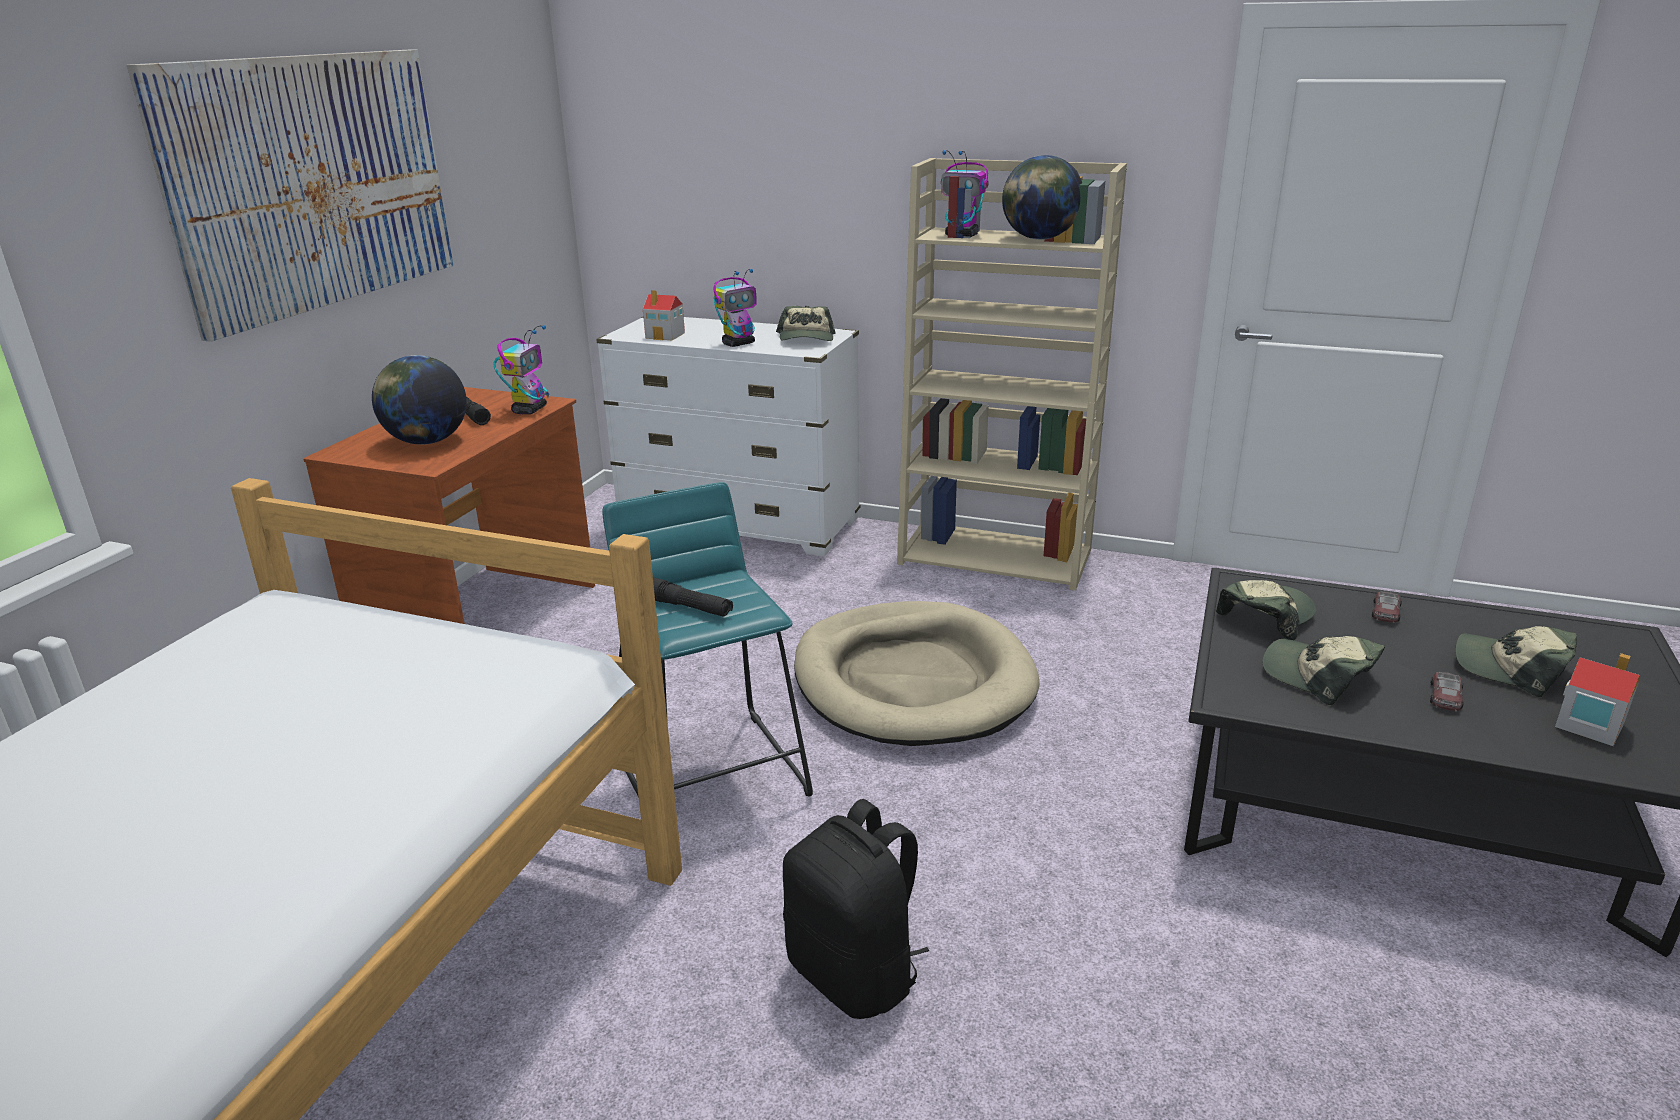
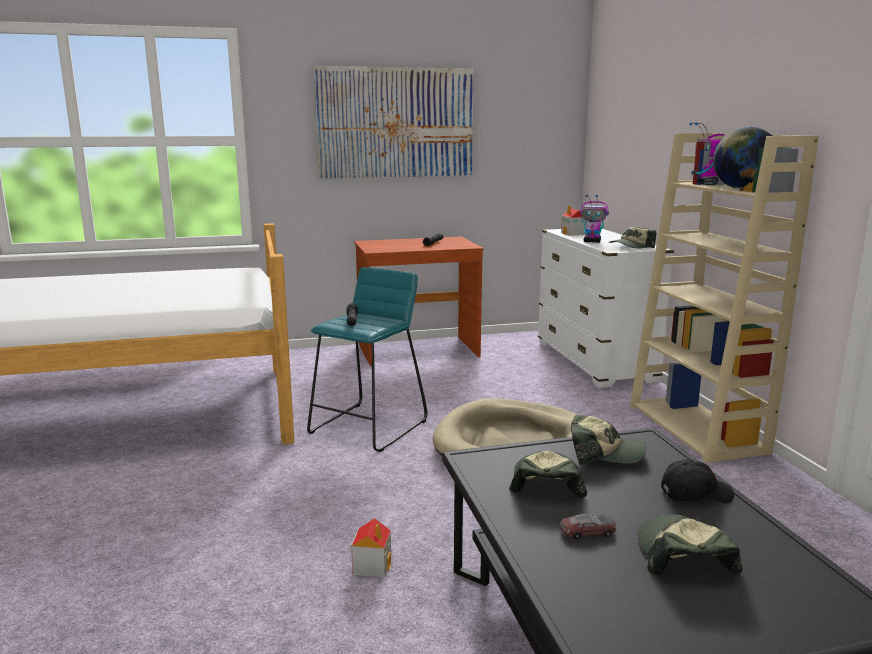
camera: 55 degrees right, 10 degrees down
(426, 441) = (395, 245): globe -> none
(530, 410) = (456, 246): toy robot -> none
(855, 974) = (260, 501): black backpack -> none
(1385, 612) = (695, 494): toy car -> black cap
(1588, 725) = (633, 600): toy house -> toy house (372, 565)

